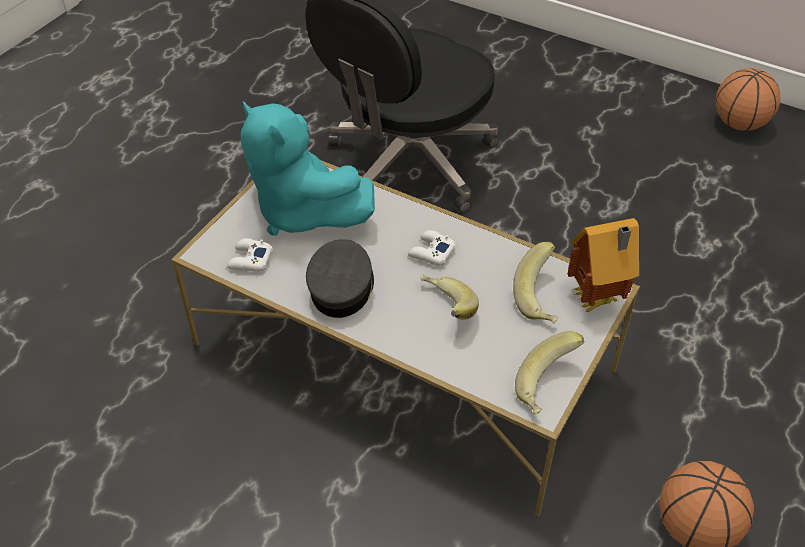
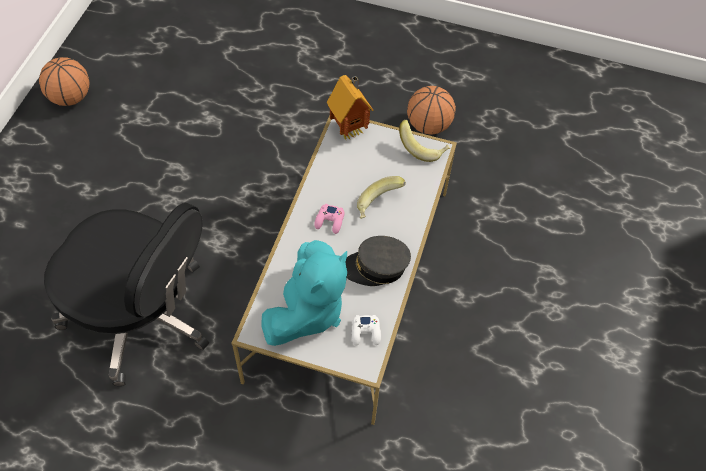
camera: 105 degrees left, 10 degrees up
(431, 252) = (330, 221): white game controller -> pink game controller
(541, 298) = (355, 157): banana -> none

